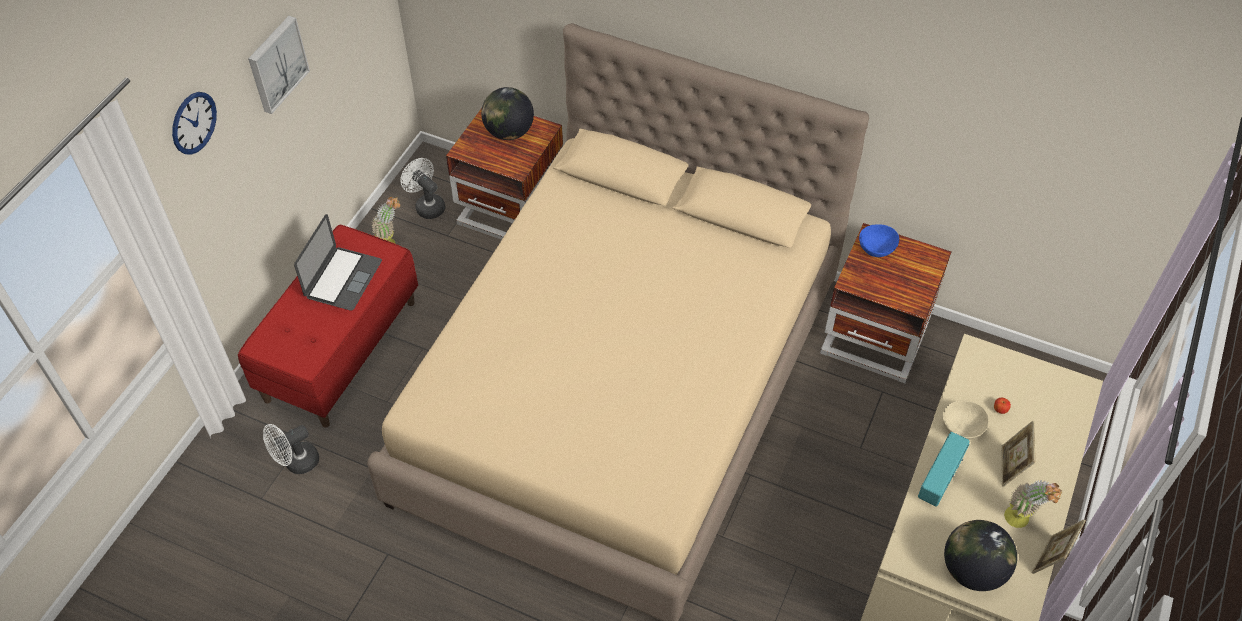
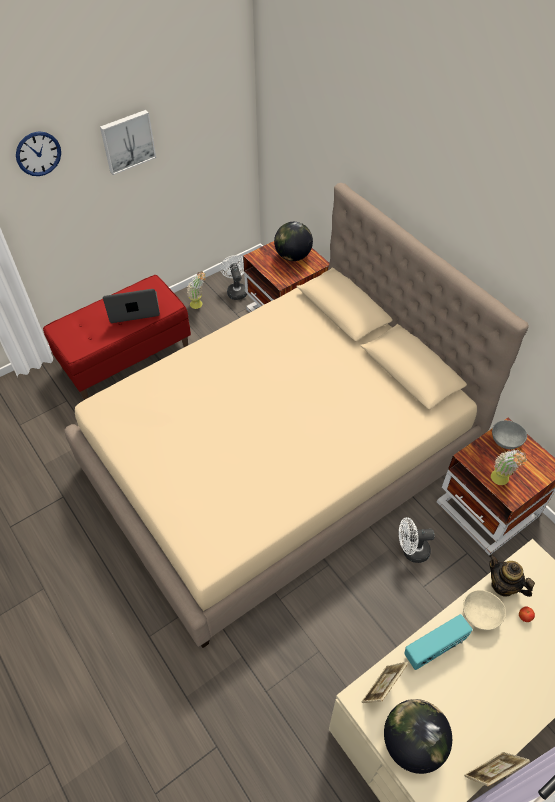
camera: 30 degrees right, 0 degrees up
(296, 463) = (53, 413): white fan -> white fan (411, 551)
(343, 278) = (133, 308): laptop -> laptop turned 150 degrees counterclockwise
(877, 250) = (506, 442): blue bowl -> grey bowl
(965, 390) = (503, 585): none -> teapot
(1011, 467) = (503, 671): picture frame -> picture frame (381, 690)
(1021, 522) = (483, 724): potted plant -> potted plant (501, 481)

